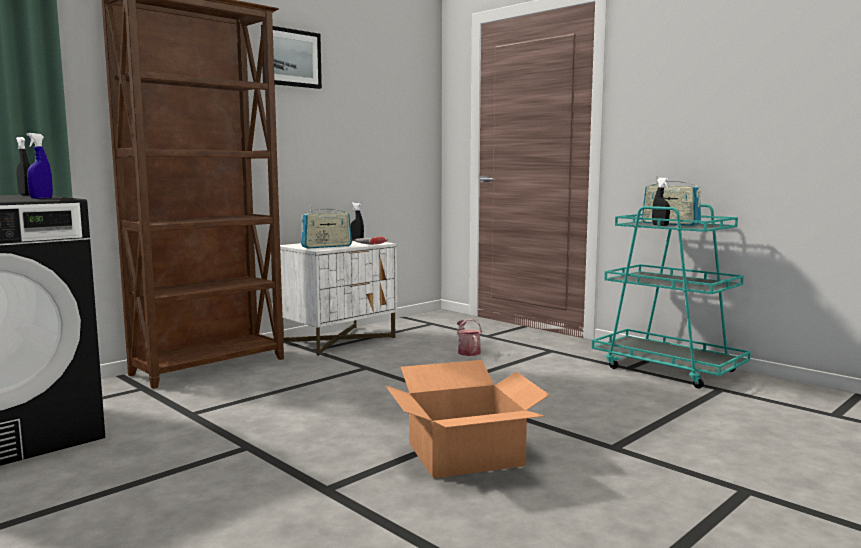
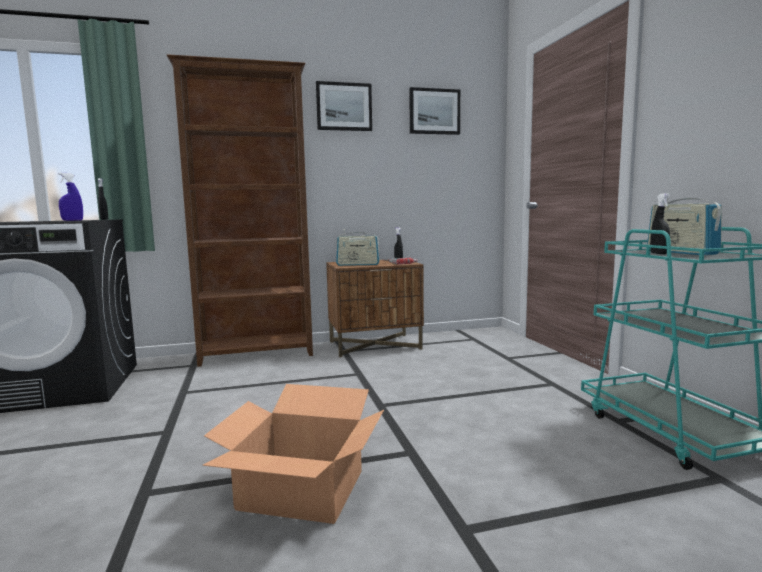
camera: 30 degrees right, 0 degrees up
(338, 340) = (375, 345): white nightstand -> brown nightstand
(379, 71) = (434, 111): none -> picture
(468, 351) = (467, 371): watering can -> none

